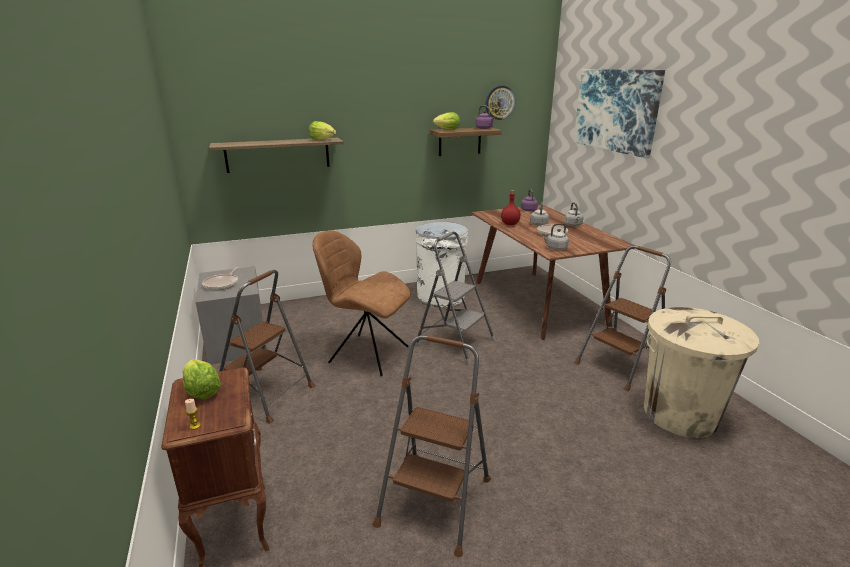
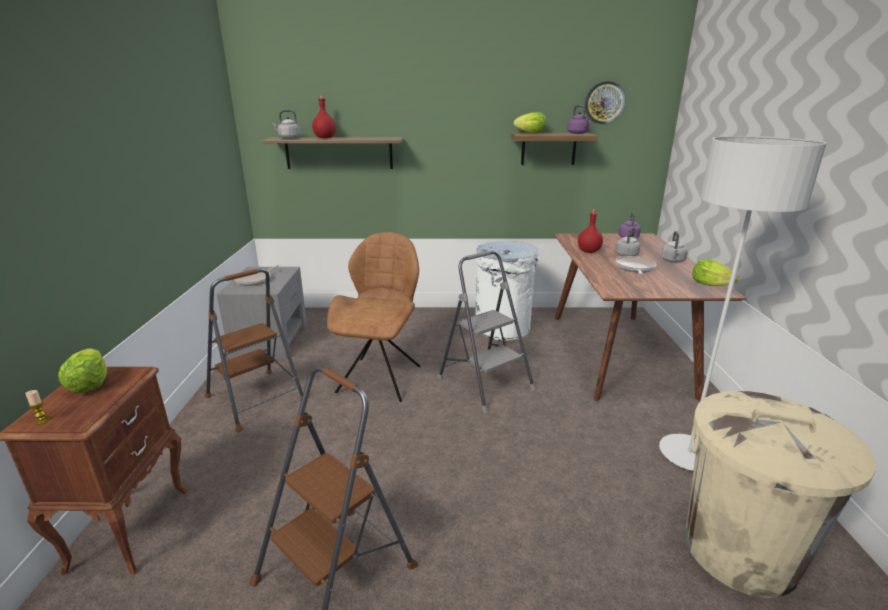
camera: 20 degrees right, 0 degrees up
(268, 142) = (325, 138): none -> red bottle
(322, 140) = (380, 138): lettuce -> lettuce (710, 284)
(366, 354) = (381, 377): brown chair -> brown chair turned 60 degrees clockwise
(555, 248) = (622, 286): grey kettle -> grey kettle (288, 138)
(615, 110) = (746, 110): picture -> none
(622, 363) = (689, 455): brown step ladder -> grey floor lamp

